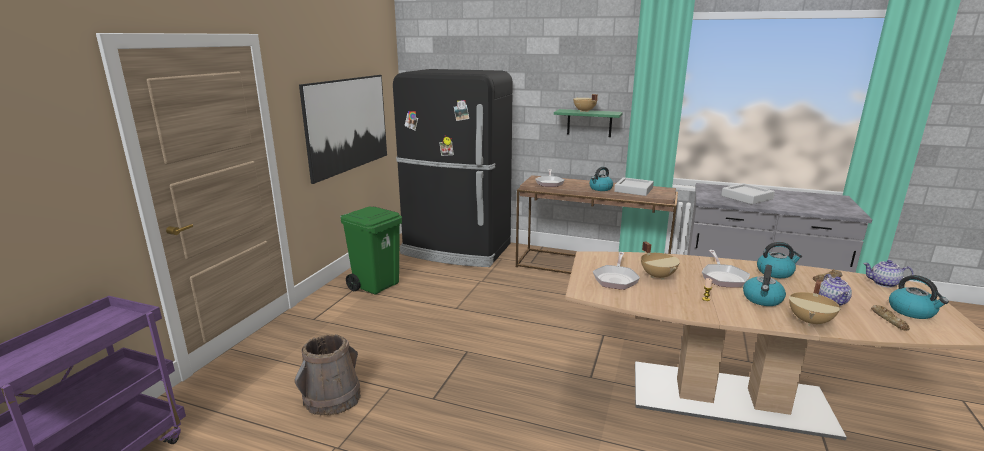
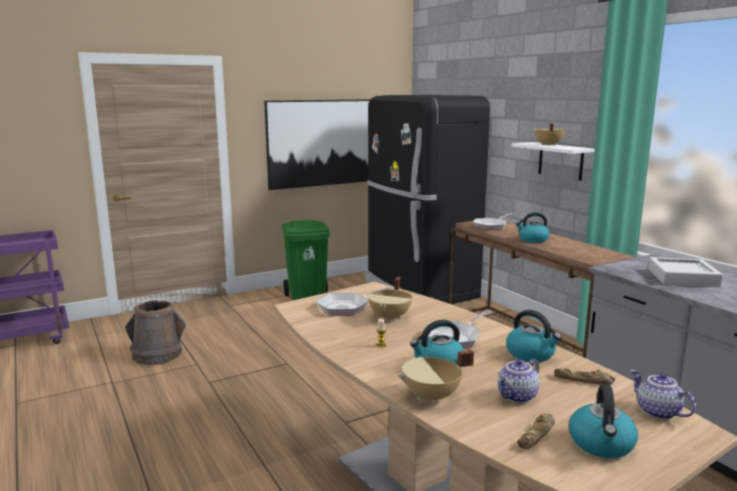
camera: 40 degrees right, 5 degrees down
(589, 123) = (560, 161): green shelf -> white shelf
(633, 190) = (570, 248): grey tray -> none

